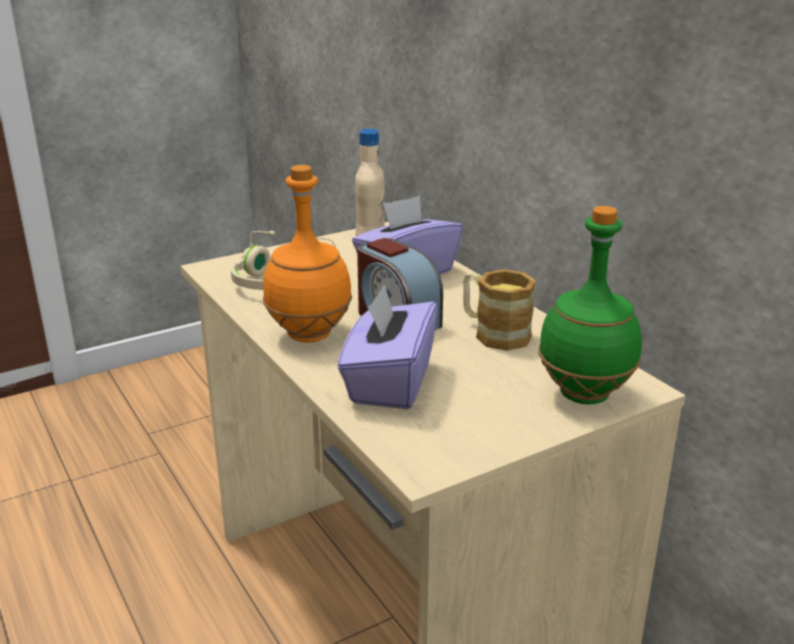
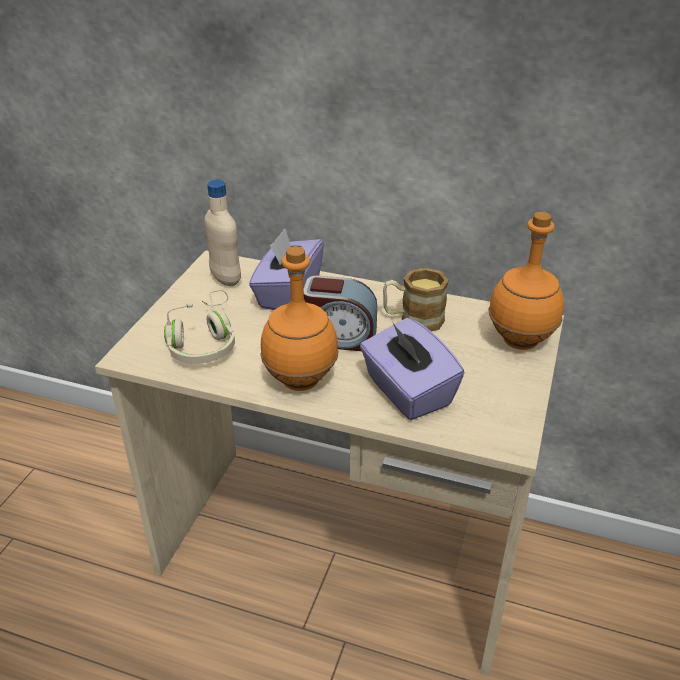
camera: 40 degrees left, 10 degrees up
(582, 394) = (519, 341): green bottle -> orange bottle

